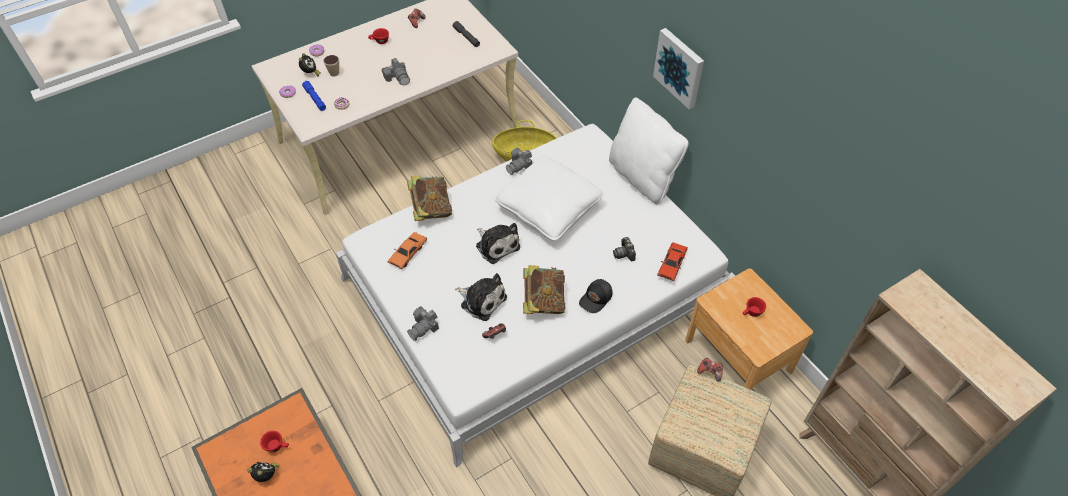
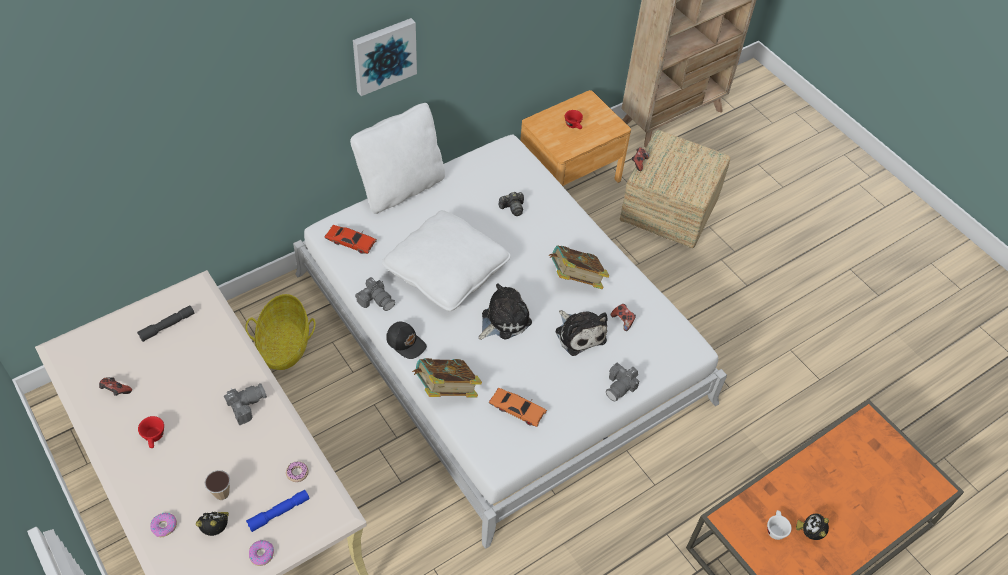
camera: 95 degrees left, 0 degrees up
(277, 446) = (775, 529): red cup -> white cup
(424, 327) = (620, 386): camera -> camera turned 90 degrees clockwise
(481, 300) = (579, 334): plush toy -> plush toy turned 120 degrees clockwise
(596, 299) = (570, 235): black cap -> black cap (406, 342)
(672, 264) = (525, 172): red toy car -> red toy car (351, 242)

